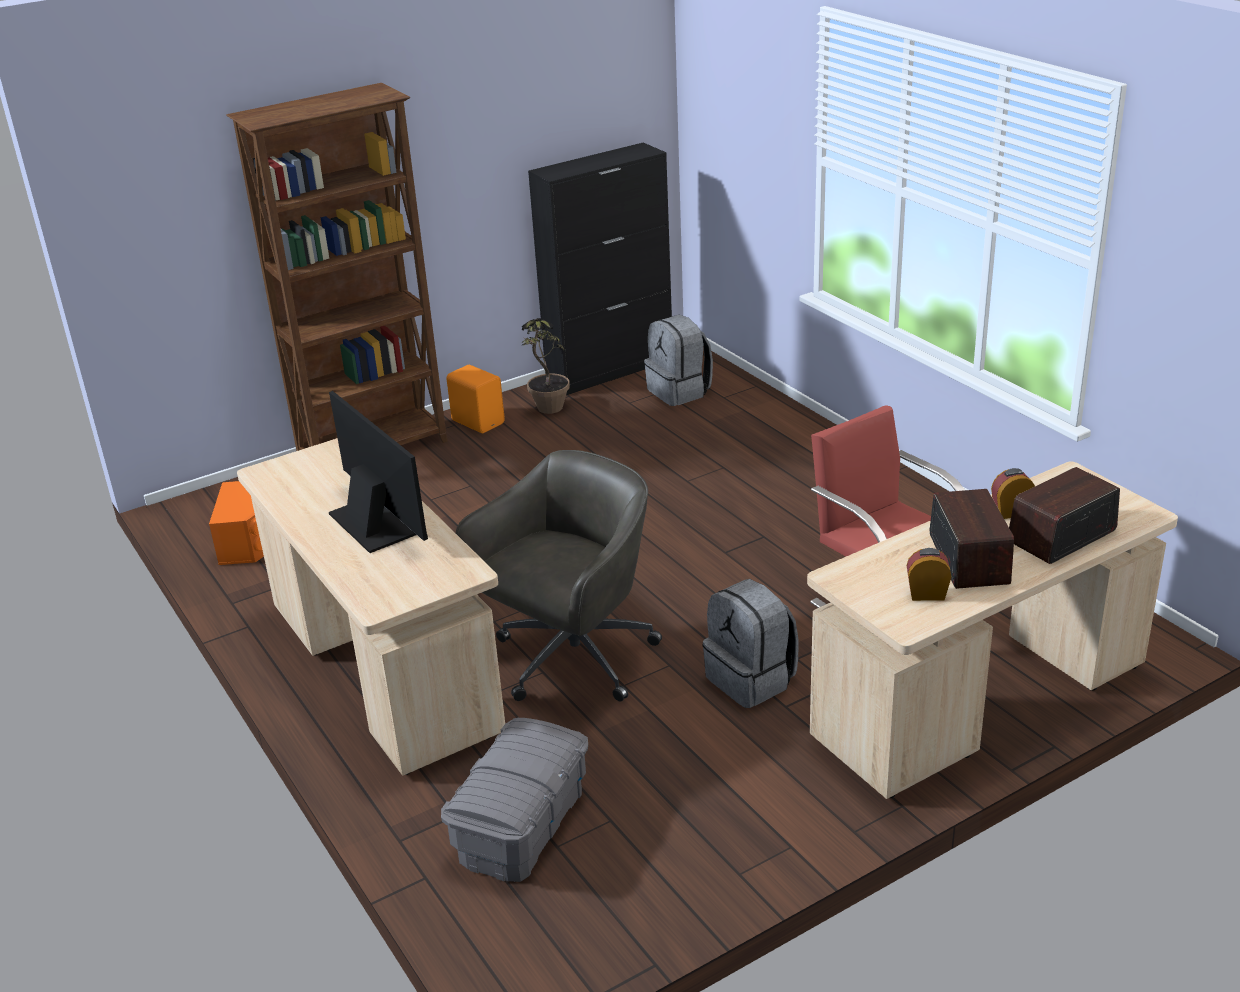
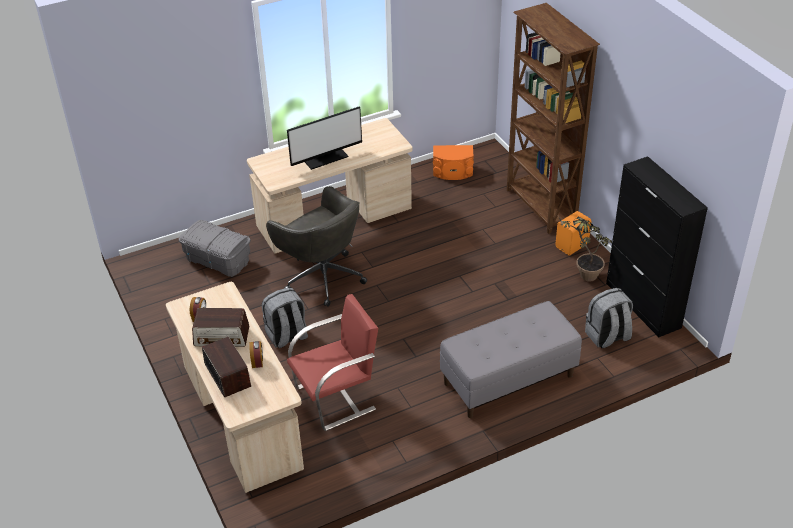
camera: 95 degrees right, 10 degrees up
(790, 457) = (508, 380): none -> grey bench

